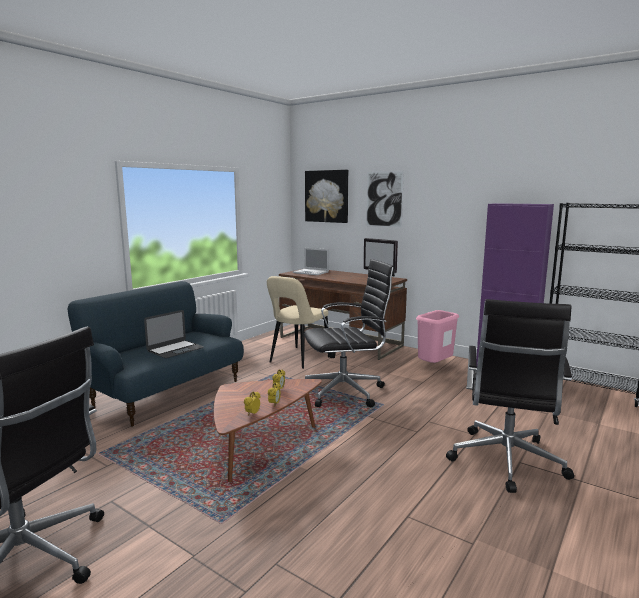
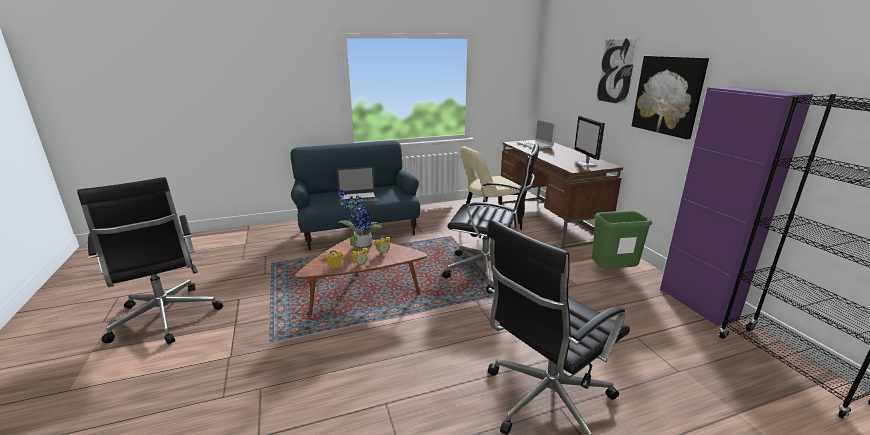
camera: 35 degrees right, 10 degrees up
(246, 390) = (360, 246): none -> potted plant
(327, 196) = (567, 64): picture -> picture (668, 95)
(434, 367) = (612, 273): pink trash can -> green trash can

